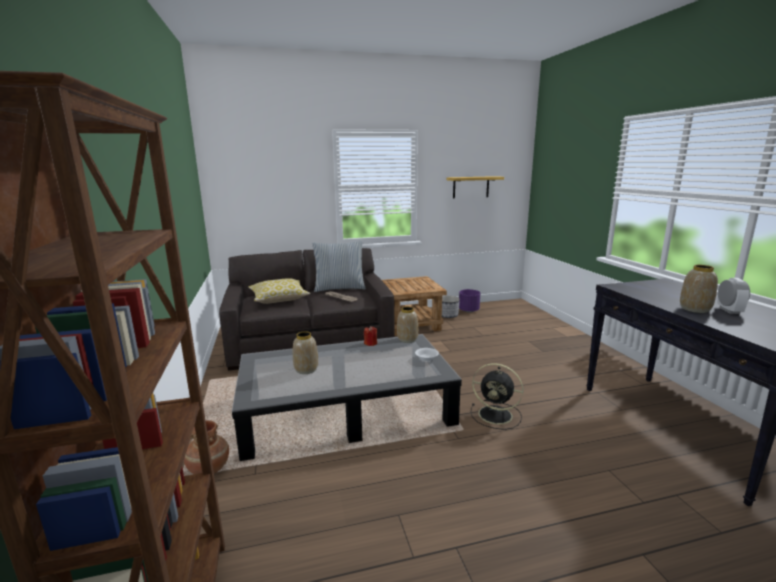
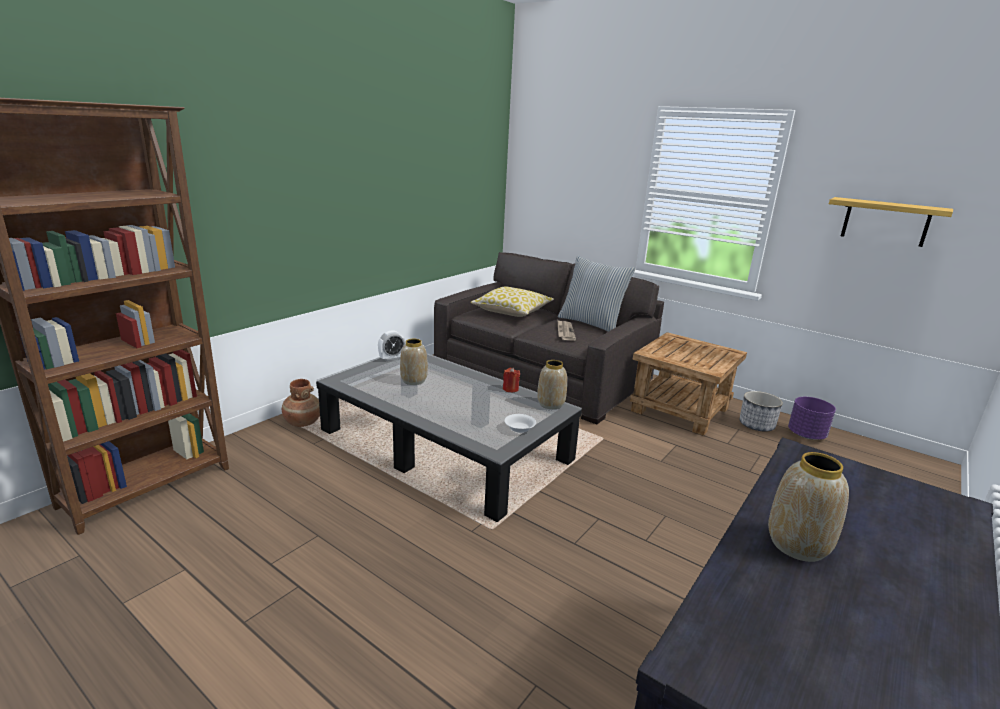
camera: 50 degrees right, 5 degrees up
(497, 415) = (553, 545): black fan -> none
(729, 310) = (864, 591): alarm clock -> alarm clock (392, 358)

